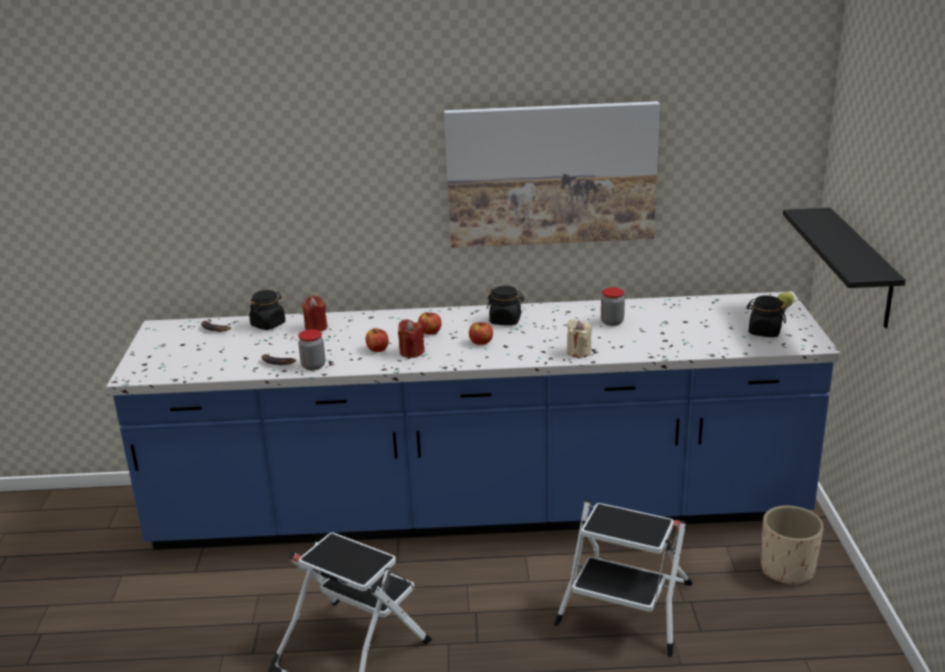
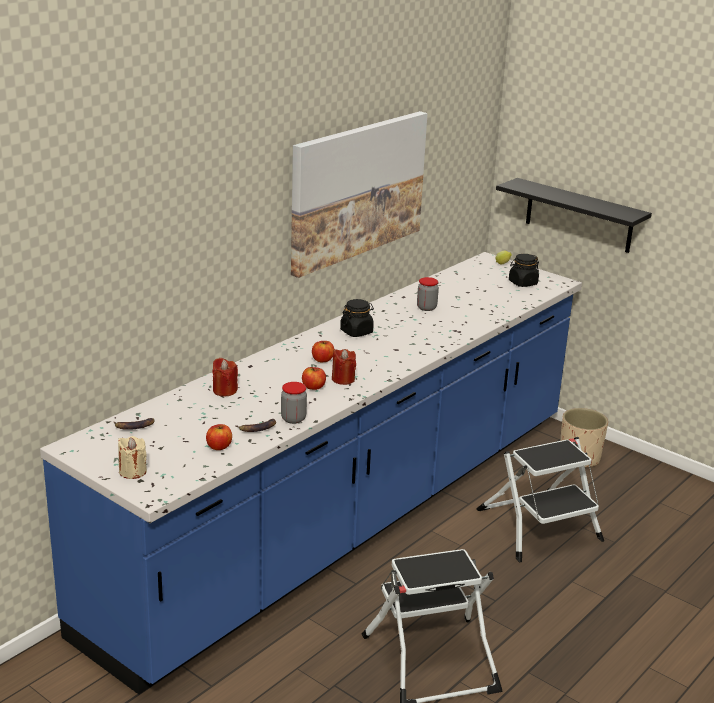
camera: 50 degrees left, 0 degrees up
(268, 324) = (176, 404): black jar -> none
(481, 342) = (374, 353): apple -> apple (219, 446)
(579, 352) = (450, 335): beige candle -> beige candle (132, 471)

